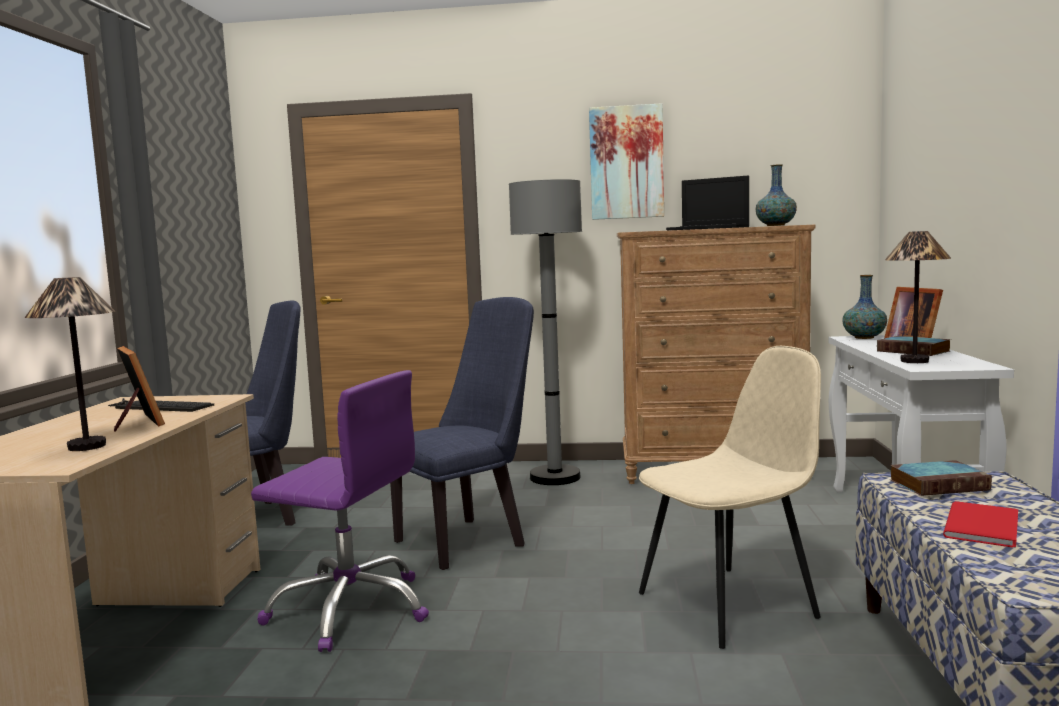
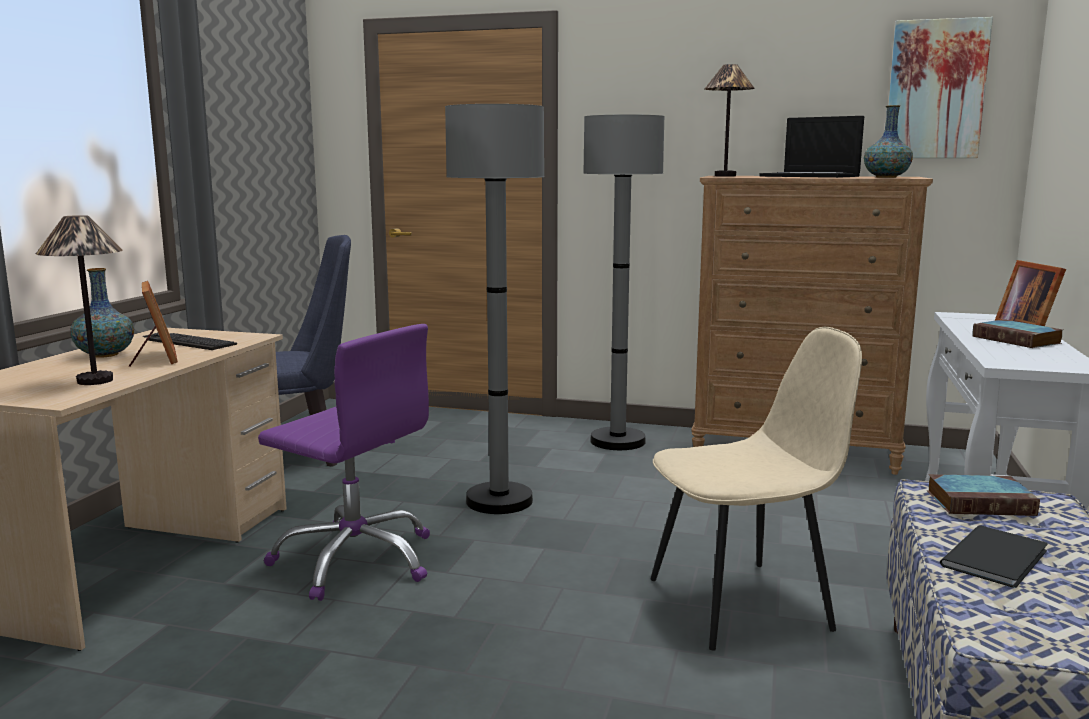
camera: 10 degrees right, 5 degrees up
(468, 540) = (499, 501): blue chair -> grey floor lamp
(626, 162) = (726, 94): picture -> picture (936, 90)
(864, 337) = (974, 316): vase -> vase (105, 355)
(915, 361) = (1004, 354): table lamp -> table lamp (725, 176)
(985, 525) = (999, 558): red book -> black book

